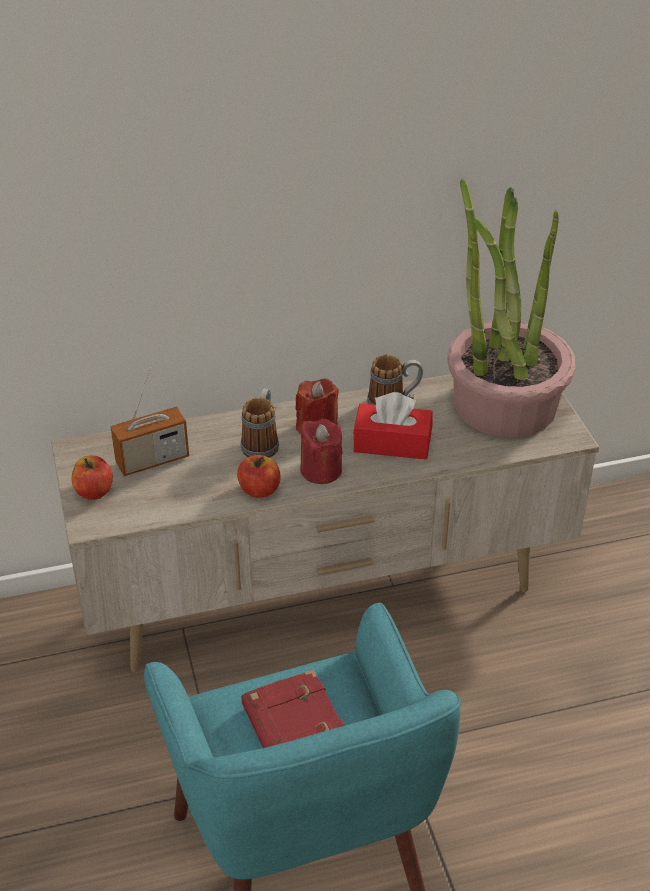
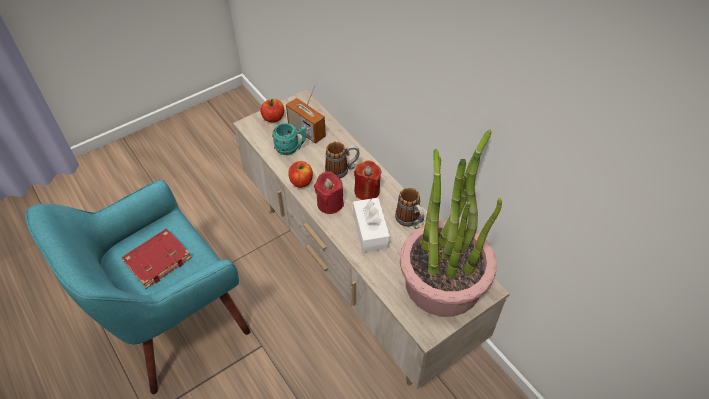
camera: 70 degrees right, 10 degrees up
(181, 486) = (291, 148): none -> turquoise mug
(392, 443) = (370, 231): red tissue box -> white tissue box

